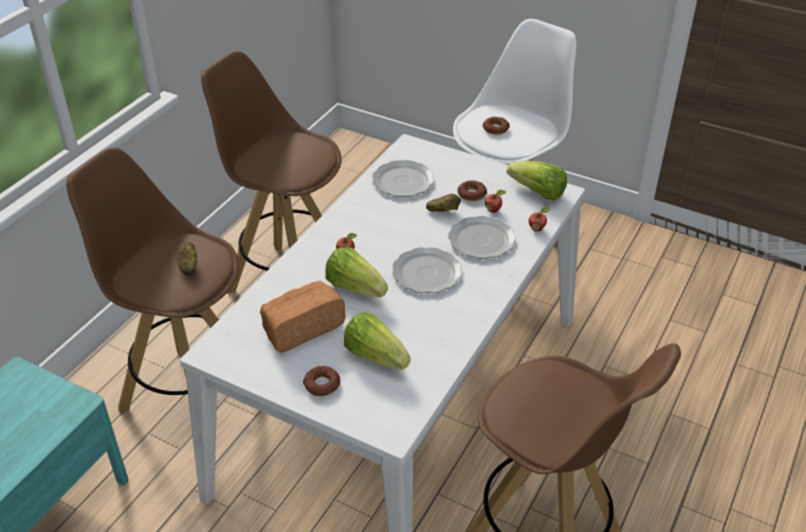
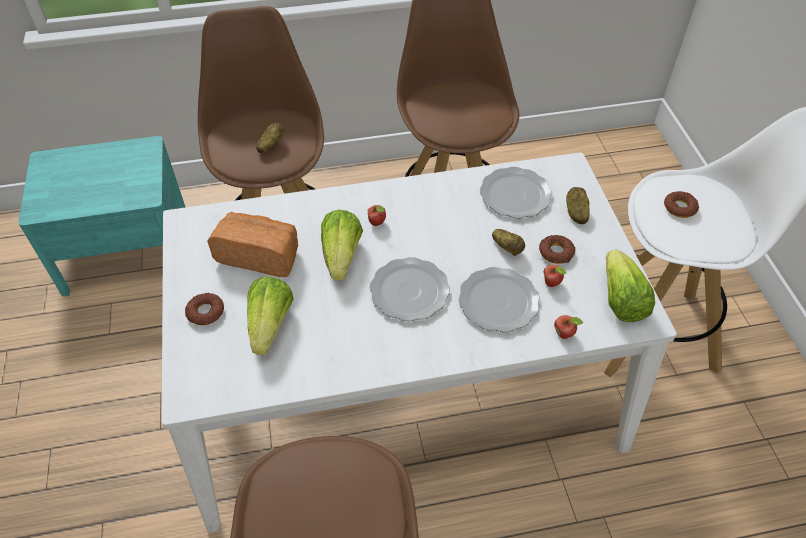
camera: 50 degrees right, 10 degrees up
(450, 167) = (575, 213): none -> potato

